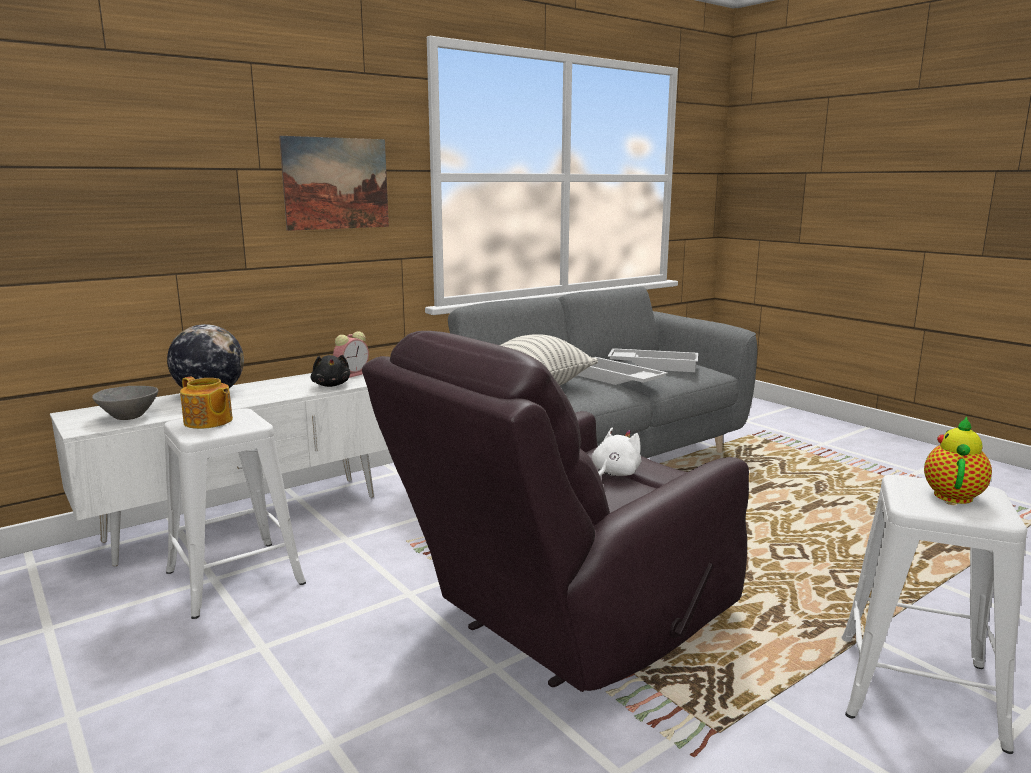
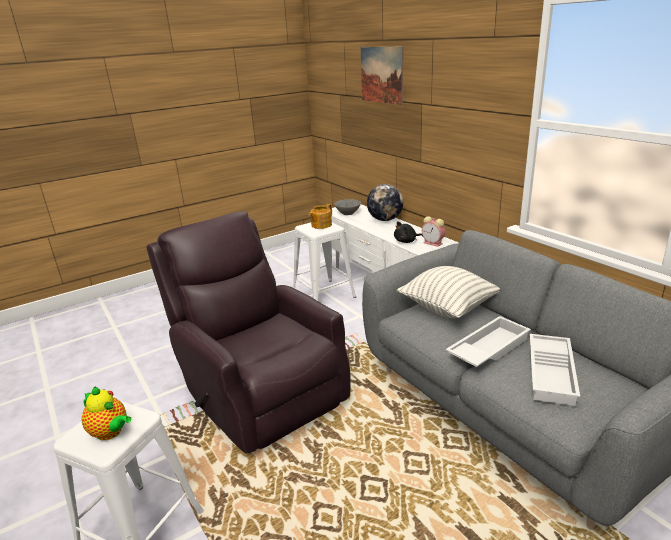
camera: 95 degrees right, 10 degrees up
(336, 183) = (465, 119): picture -> picture (381, 75)
(614, 474) = (281, 343): white plush toy -> none

